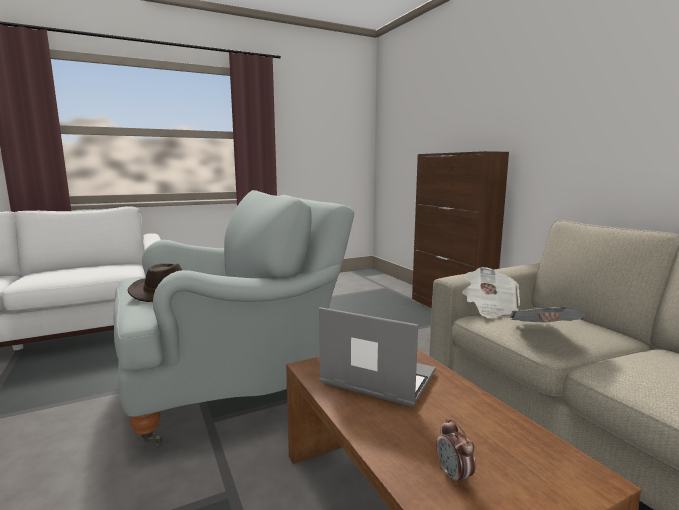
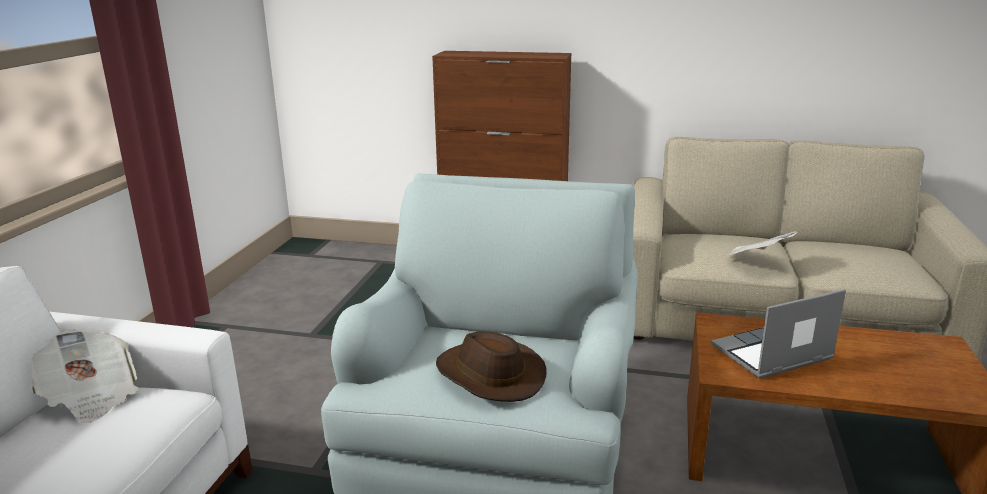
camera: 50 degrees left, 10 degrees up
(453, 476) = (925, 381): alarm clock -> none
(489, 307) = (678, 250): newspaper -> newspaper (91, 396)

